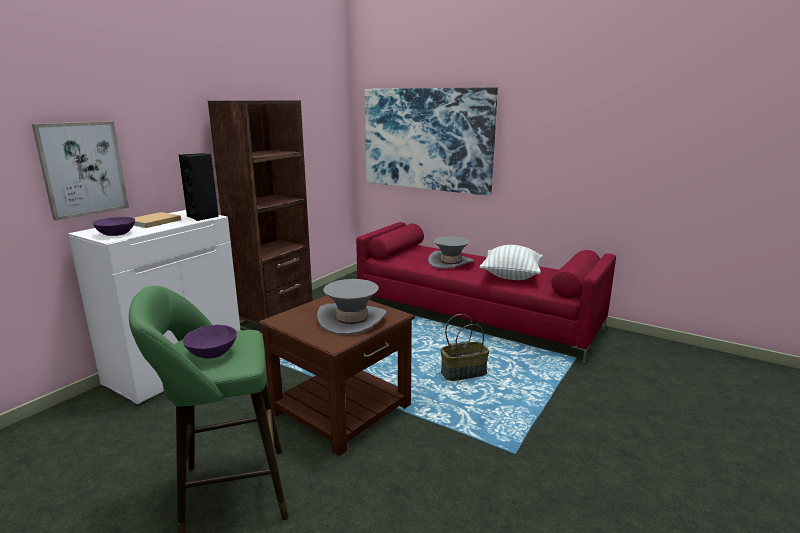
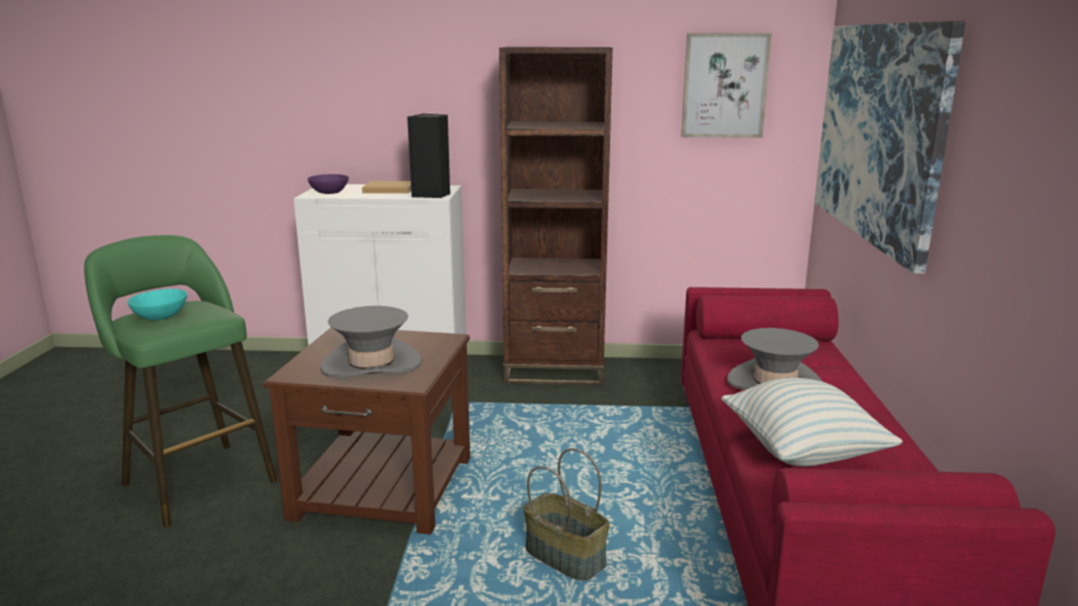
camera: 60 degrees right, 0 degrees up
(82, 169) = (344, 119): picture -> picture (724, 86)
(213, 352) = (161, 316): purple bowl -> turquoise bowl

